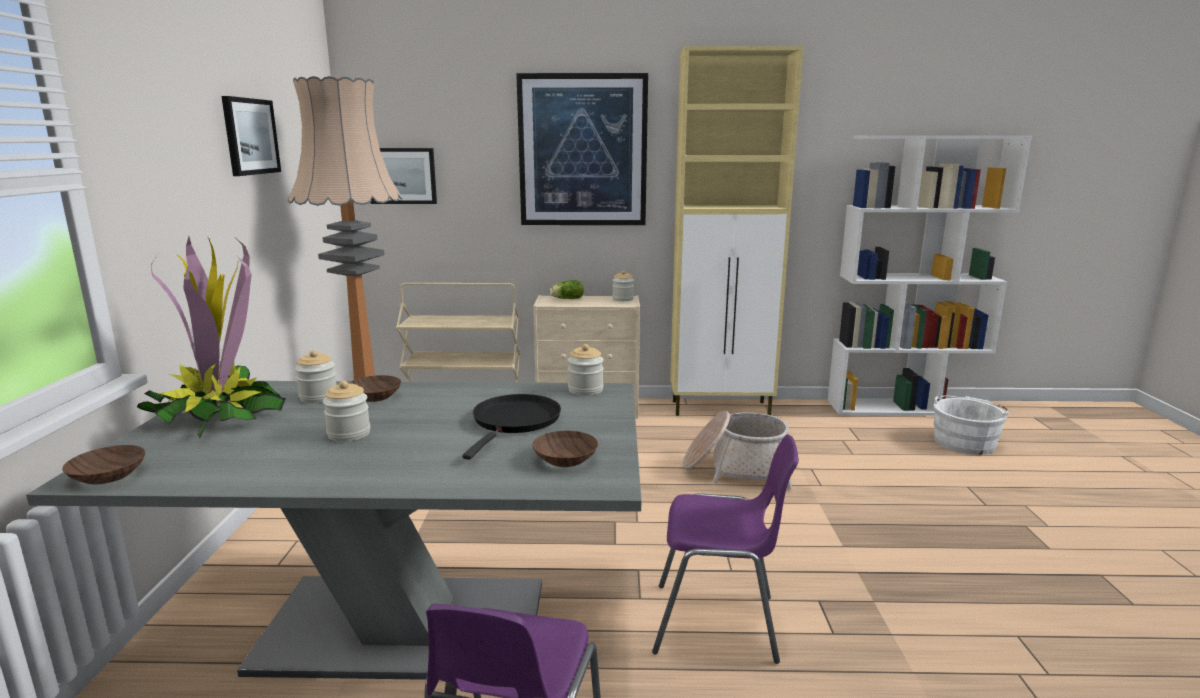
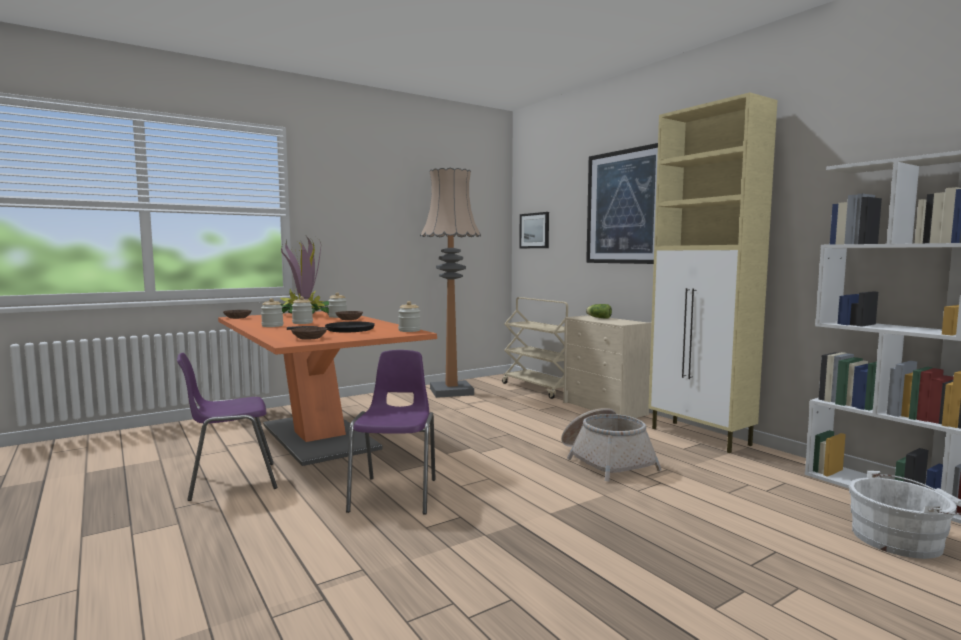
camera: 55 degrees right, 10 degrees down
(250, 136) = (415, 203): picture -> none
(404, 626) = (319, 436): grey dining table -> orange dining table
(623, 299) = (630, 322): jar -> jar (272, 326)
(718, 624) = (396, 494): purple chair -> purple chair turned 150 degrees counterclockwise

